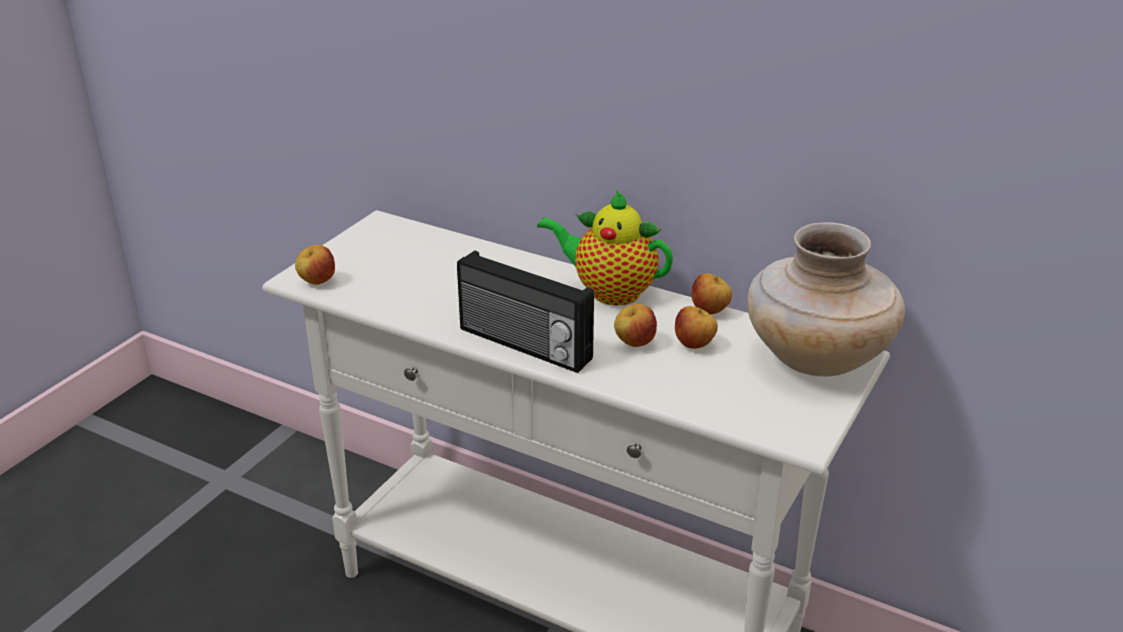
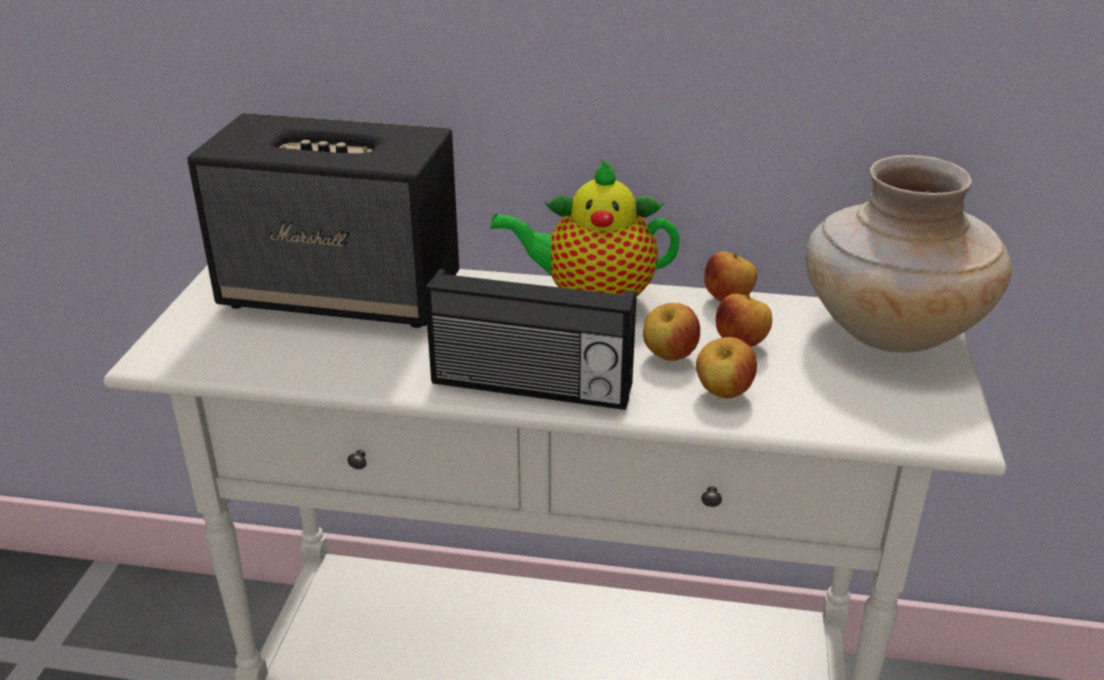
camera: 20 degrees left, 0 degrees up
(317, 282) = (187, 358): apple -> apple (722, 393)
(439, 256) = (344, 293): none -> speaker

